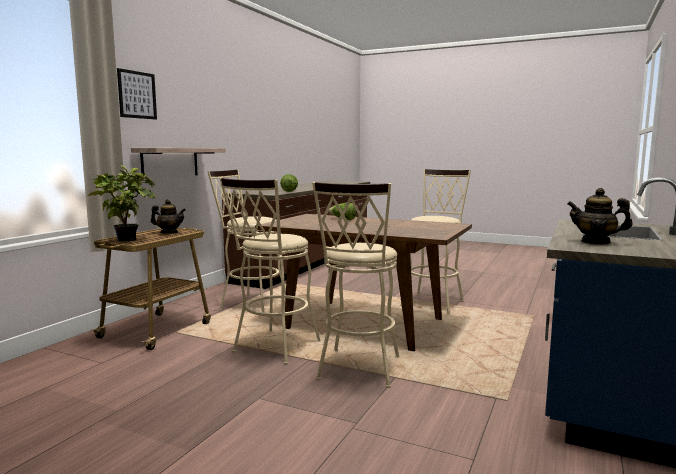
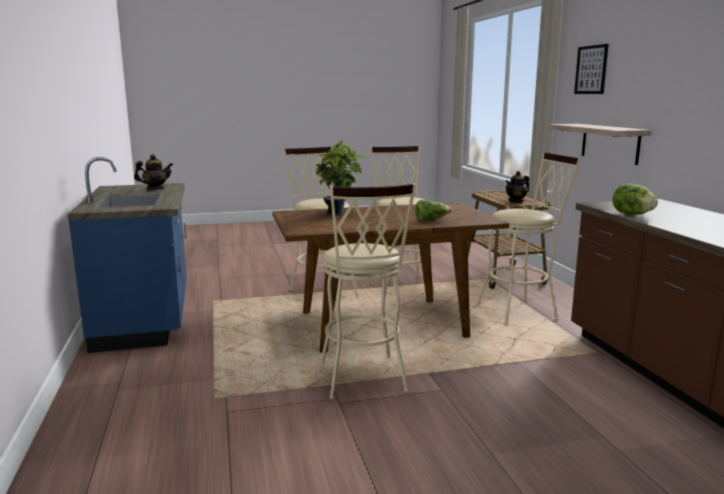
camera: 140 degrees right, 5 degrees up
(127, 240) = (496, 193): potted plant -> potted plant (338, 214)

